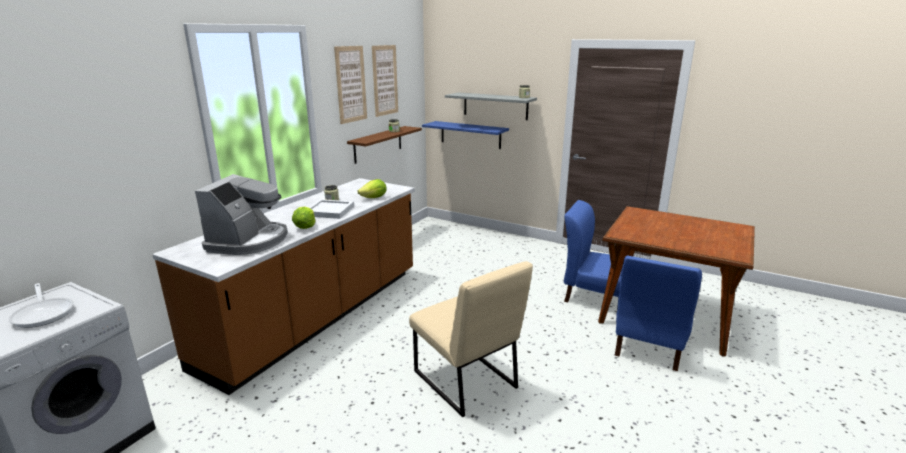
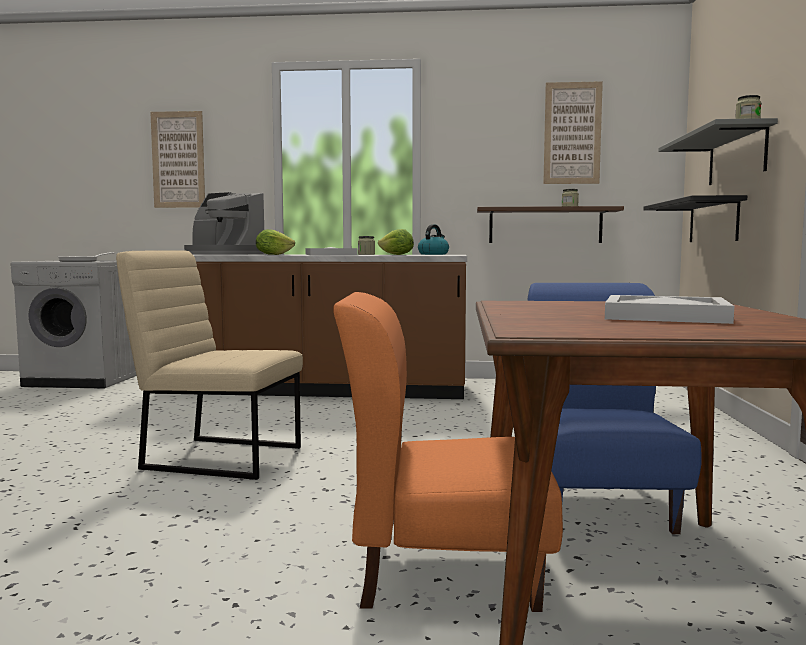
camera: 65 degrees right, 15 degrees down
(249, 241) = (223, 254): coffee machine -> coffee machine turned 45 degrees clockwise
(351, 84) = (495, 133): picture -> picture (178, 160)
(354, 185) = (433, 254): none -> kettle
(466, 381) = (219, 457): beige chair -> beige chair turned 75 degrees clockwise
(470, 135) = (713, 221): blue shelf -> black shelf
(649, 346) = (444, 570): blue chair -> orange chair
(686, 229) = (663, 316): none -> white tray

